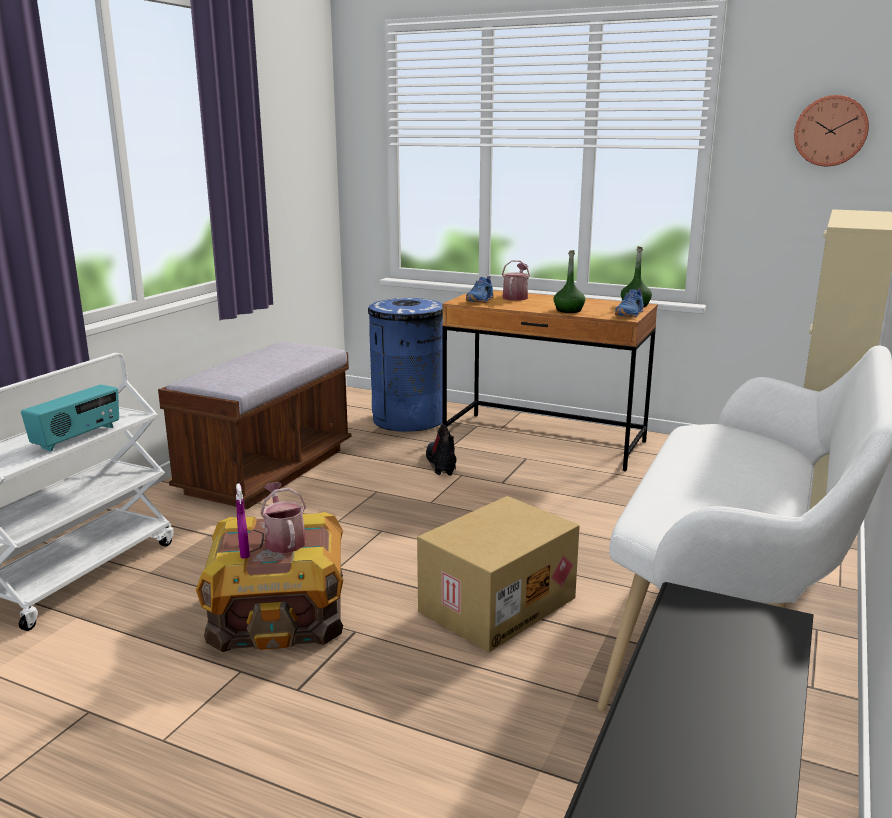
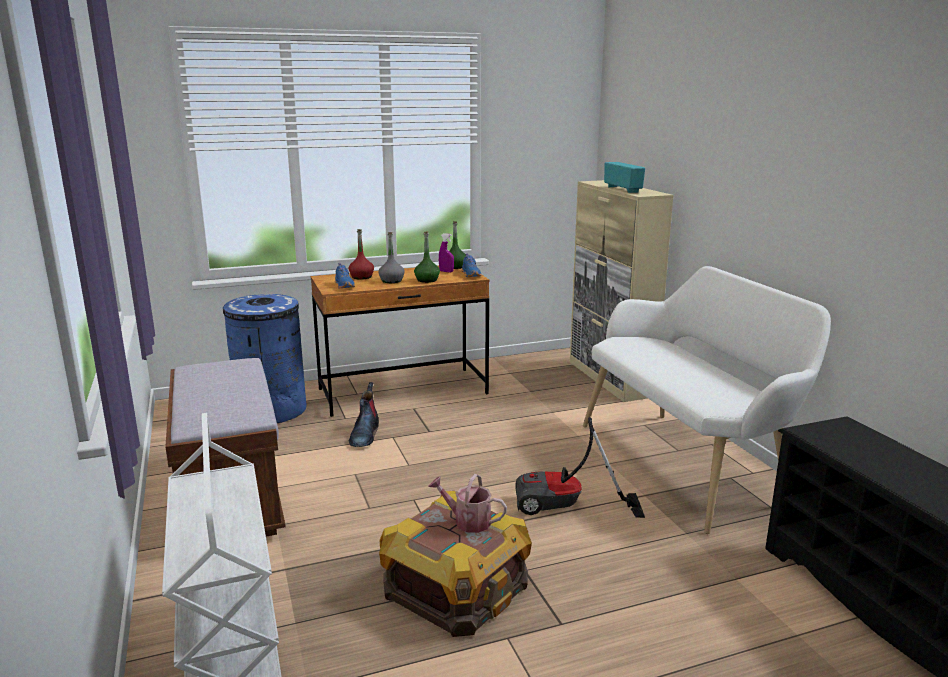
camera: 45 degrees left, 0 degrees up
(78, 437) = (241, 511): radio -> radio (623, 189)
(244, 553) = (463, 543): purple spray bottle -> purple spray bottle (446, 271)
(442, 464) = (364, 435): boot -> boot turned 120 degrees counterclockwise
(496, 603) = (566, 508): cardboard box -> vacuum cleaner
(516, 297) = (361, 277): watering can -> red bottle
(533, 305) = (391, 281): none -> grey bottle
(830, 131) = (553, 127): wall clock -> none

